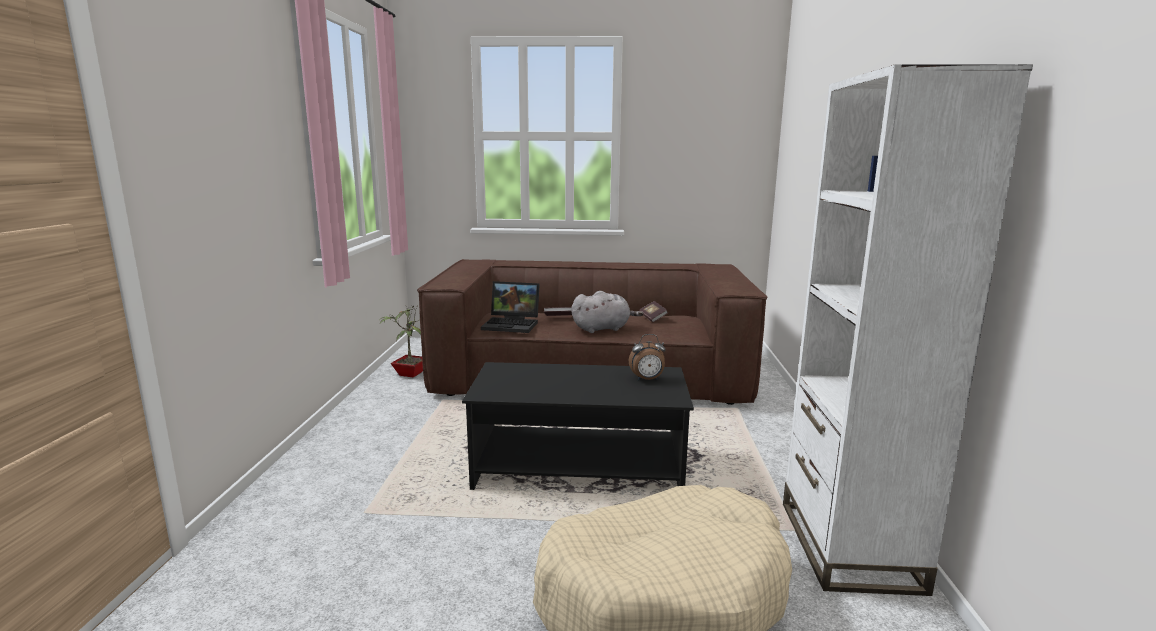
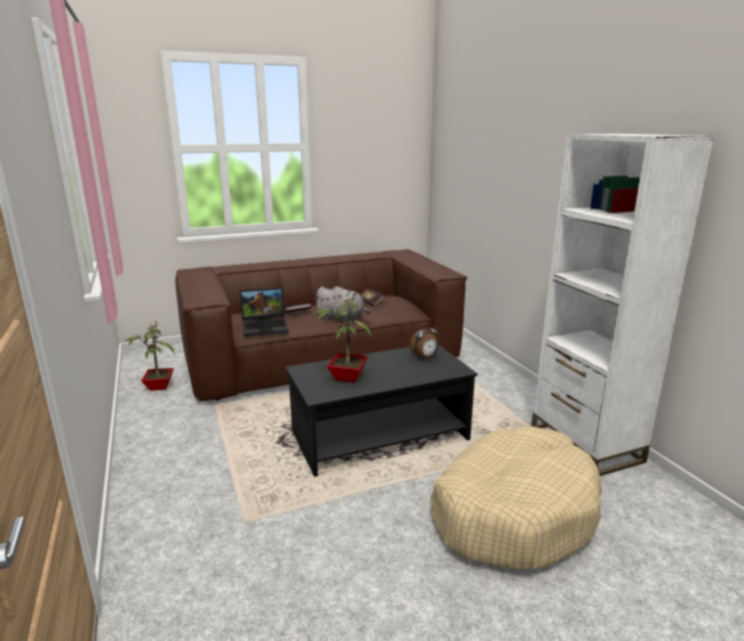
camera: 25 degrees left, 5 degrees up
(533, 382) = (346, 377): none -> potted plant
(603, 329) = (342, 318): grey plush toy -> grey plush toy turned 60 degrees clockwise

